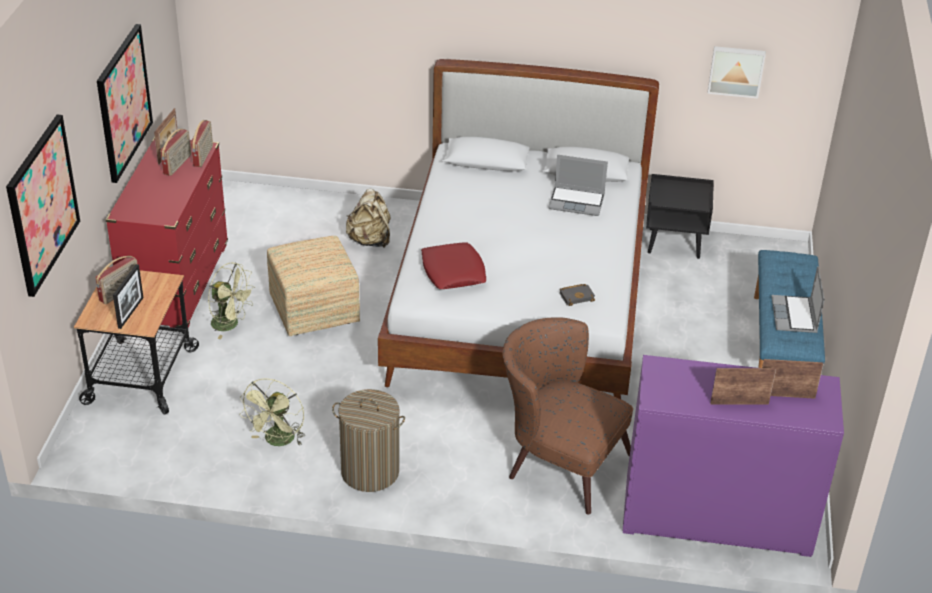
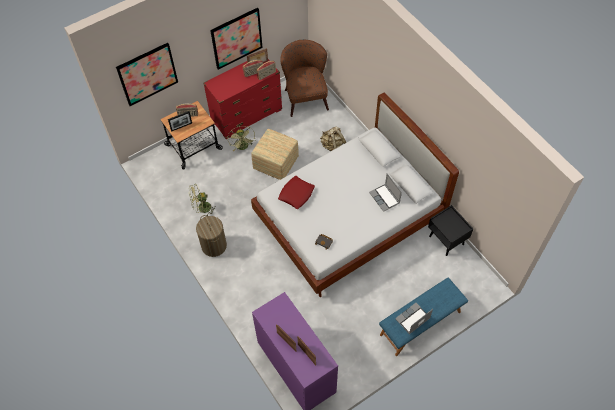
camera: 50 degrees right, 20 degrees up
(558, 461) = (275, 296): brown armchair -> brown armchair (305, 96)
(736, 71) = (489, 193): picture -> none

